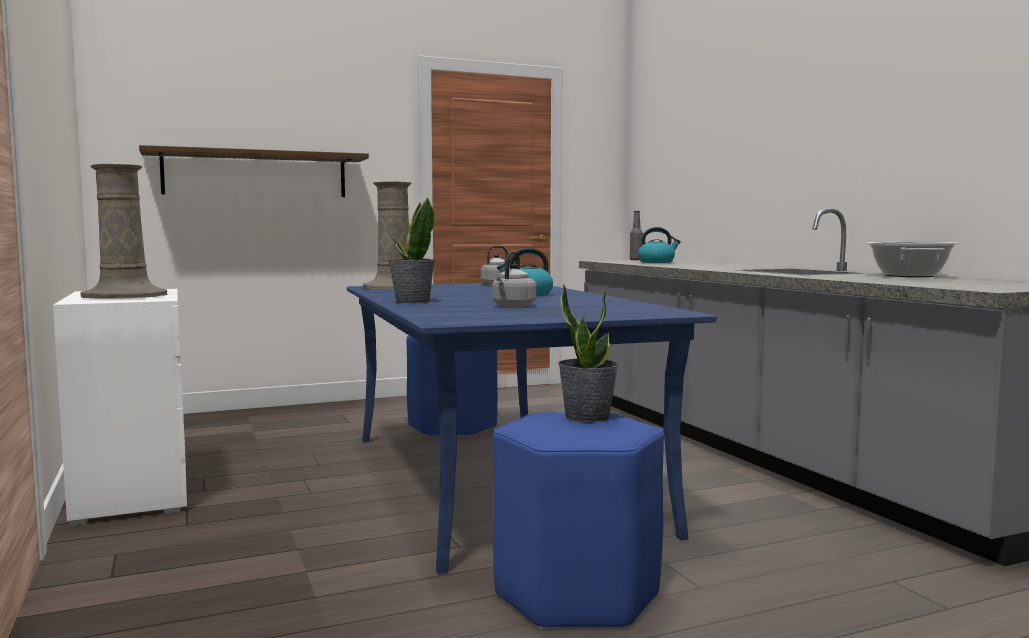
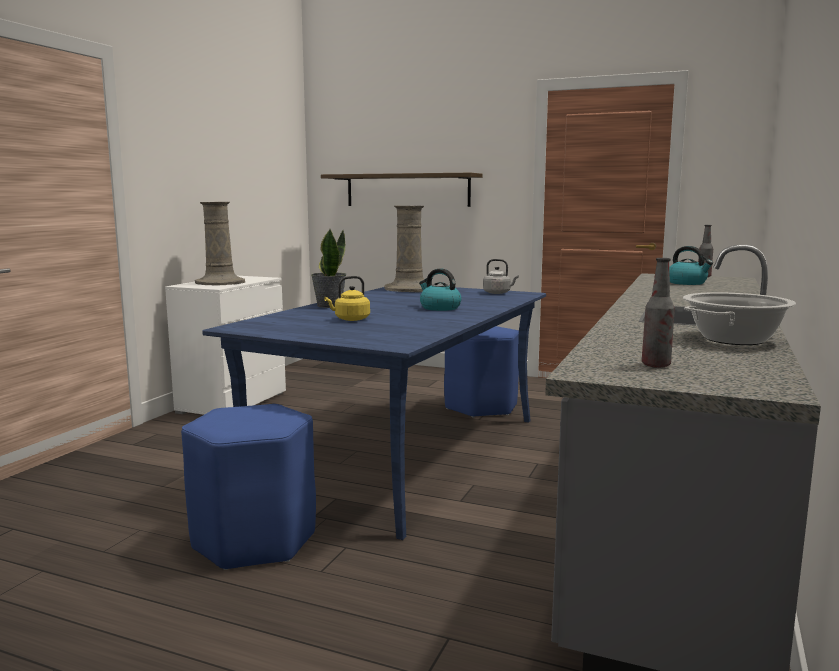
camera: 45 degrees right, 5 degrees up
(513, 306) = (350, 319): grey kettle -> yellow kettle
(587, 417) = (275, 415): potted plant -> none
(979, 284) = (656, 365): none -> bottle

